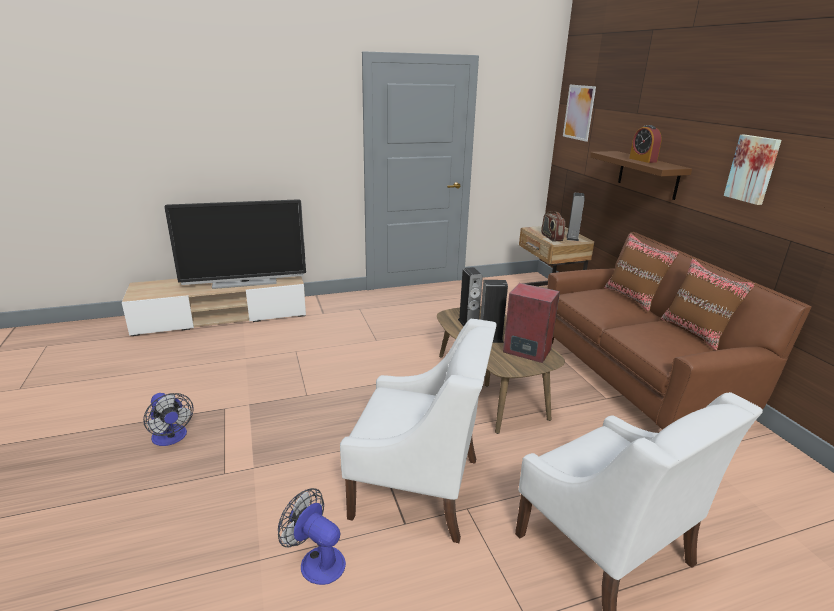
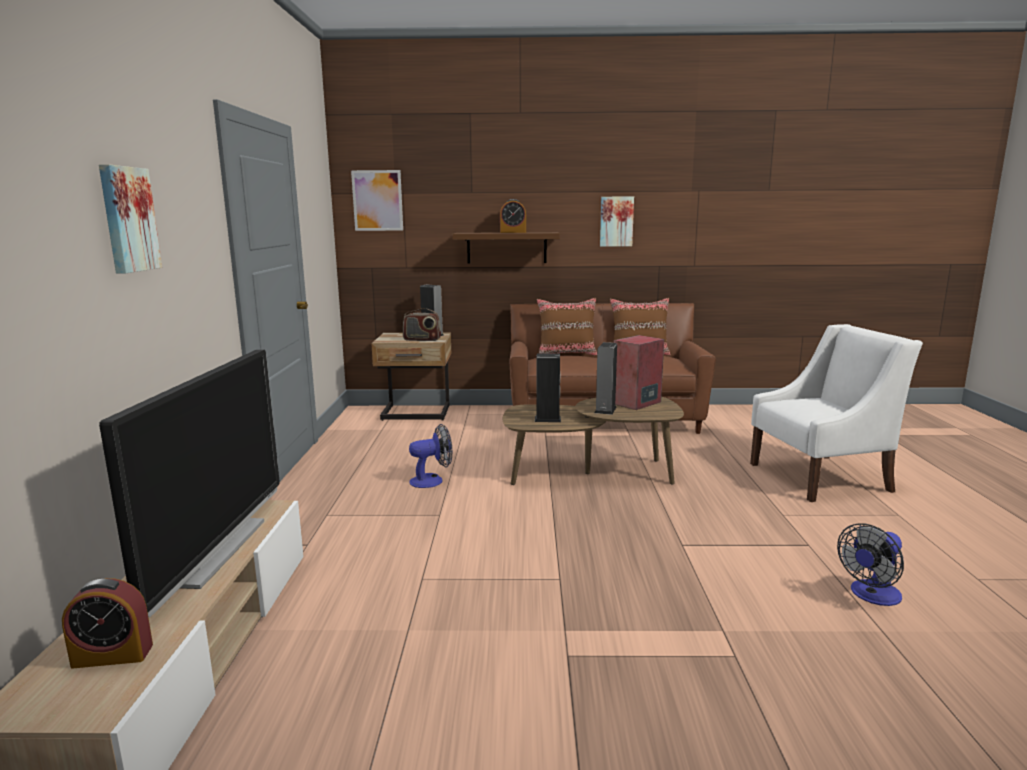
camera: 70 degrees left, 10 degrees down
(165, 289) = (112, 655): none -> alarm clock
(171, 438) = (641, 715): fan -> fan (432, 480)
(256, 124) = (127, 219): none -> picture
(418, 487) = (756, 531): white armchair -> none

